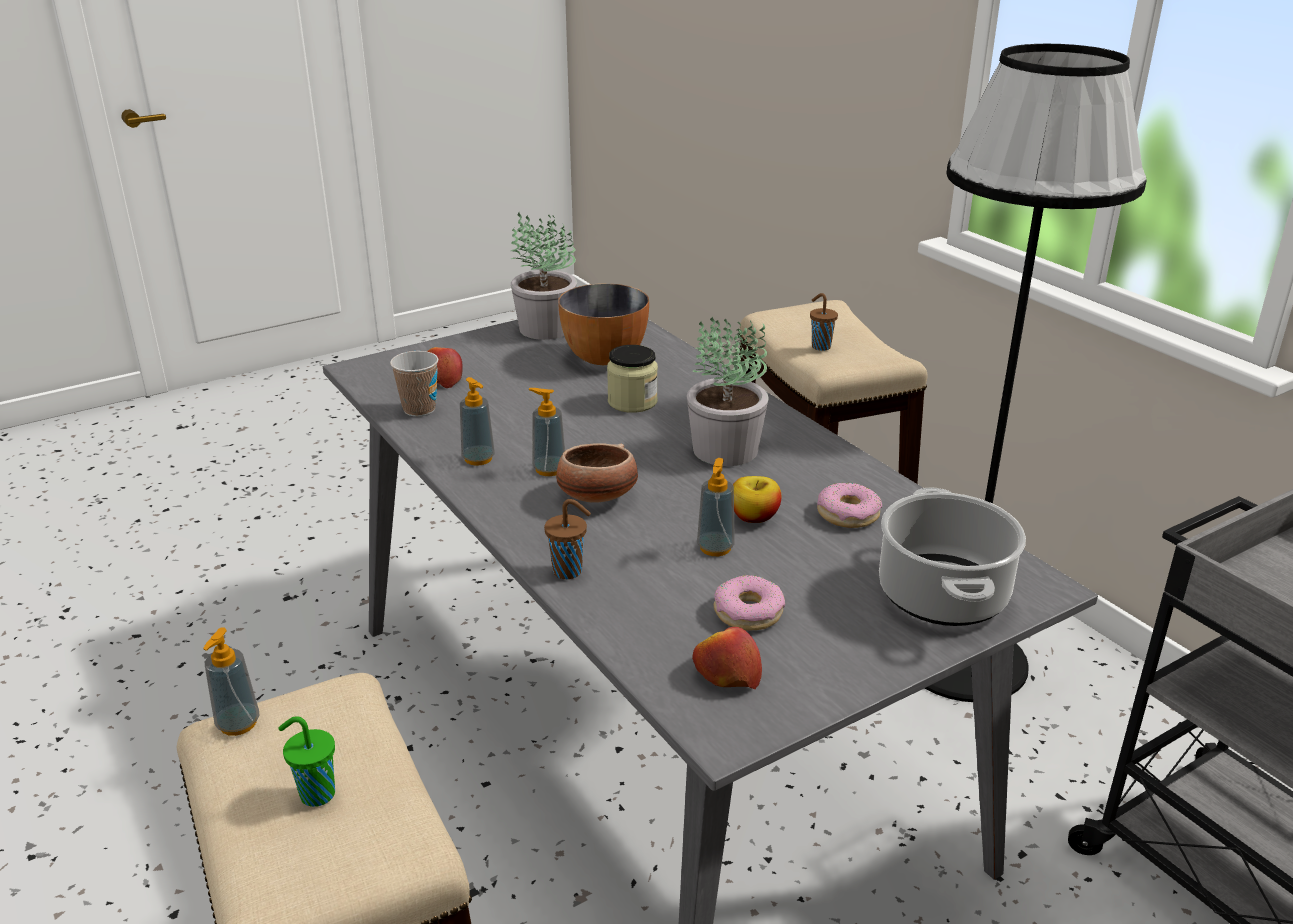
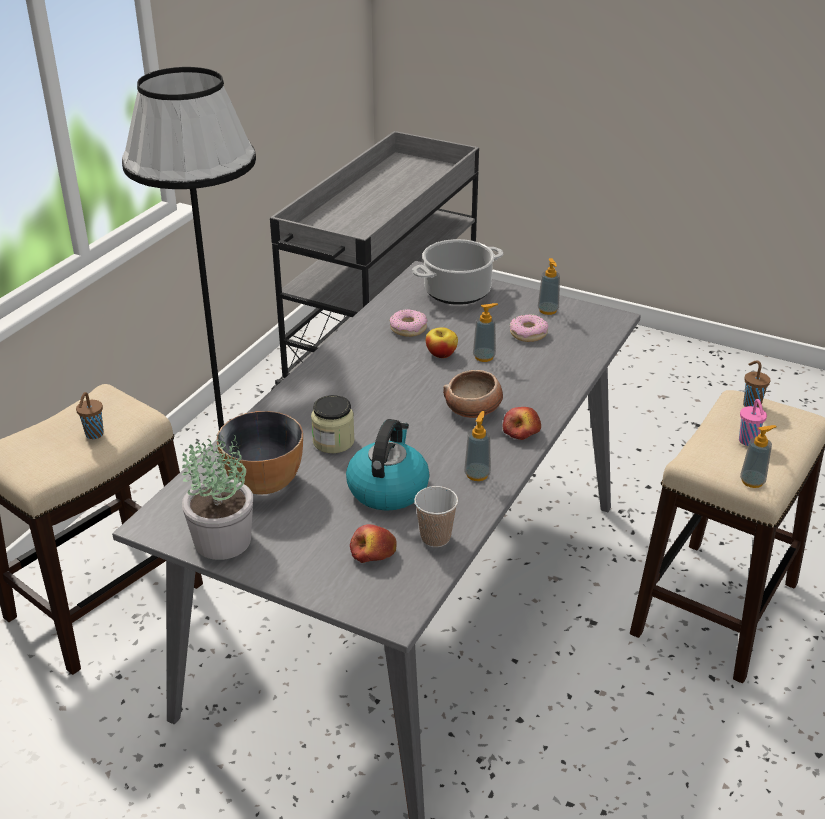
camera: 120 degrees left, 5 degrees up
(315, 794) = (748, 442): green cup -> pink cup
(520, 408) = (388, 488): none -> kettle
(549, 469) = (461, 440): soap dispenser -> soap dispenser (548, 310)
(569, 571) = (555, 392): brown cup -> brown cup (751, 404)
(726, 450) = (372, 383): potted plant -> none
(726, 673) = (577, 327): apple -> apple (521, 432)

